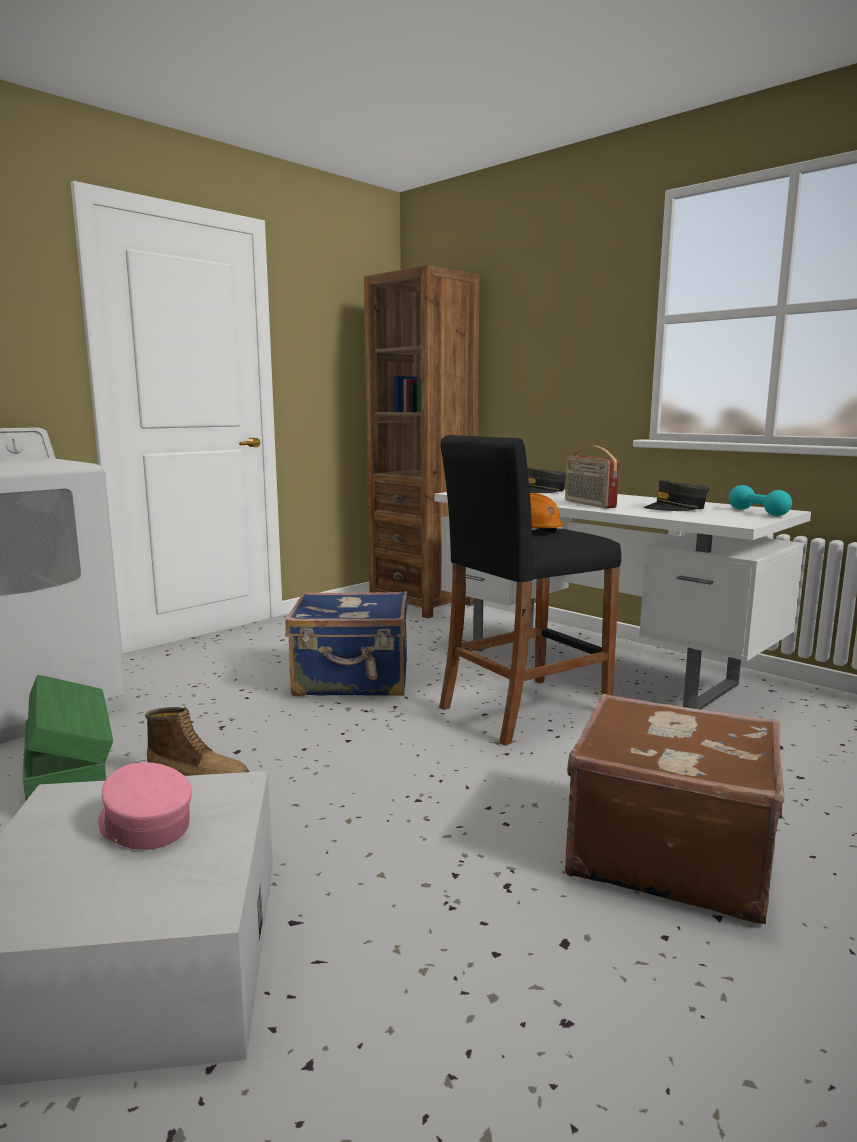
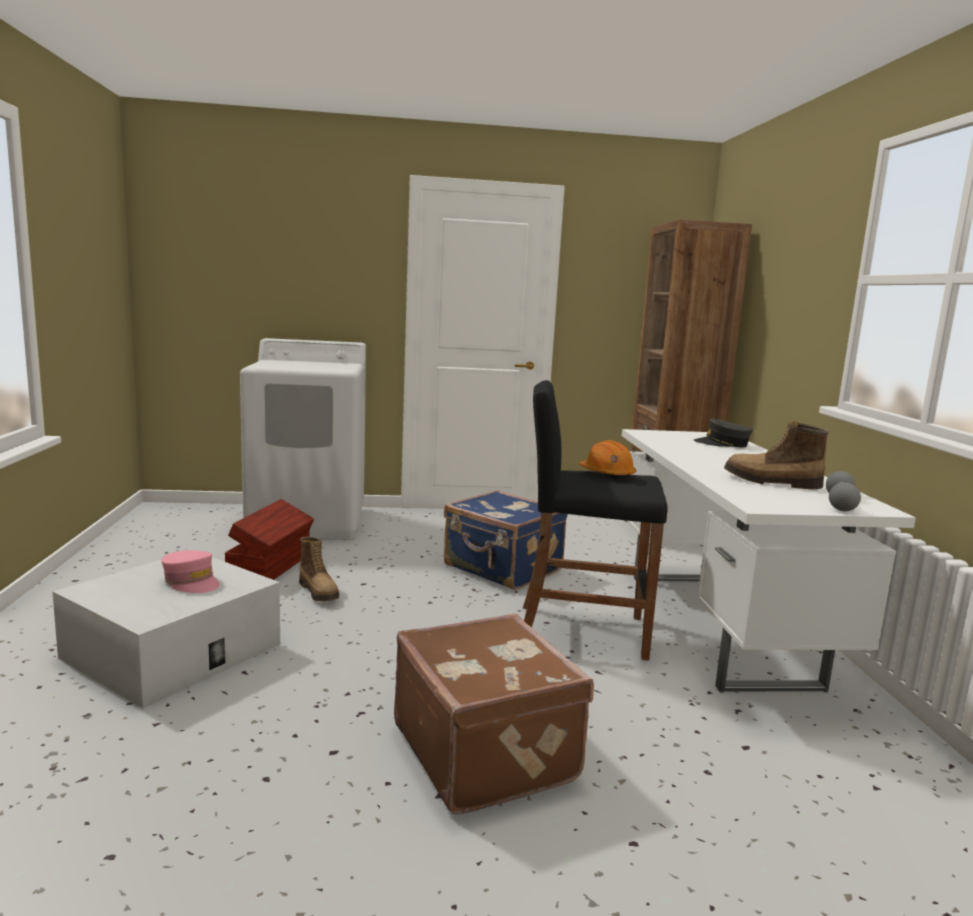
camera: 40 degrees right, 0 degrees up
(70, 780) = (271, 566): green storage box -> brown storage box
(144, 824) = (191, 582): pink cap -> pink cap turned 135 degrees clockwise
(589, 504) = (705, 462): radio -> none
(676, 508) = (771, 482): grey cap -> boot
(757, 512) = (840, 504): turquoise dumbbell -> grey dumbbell

